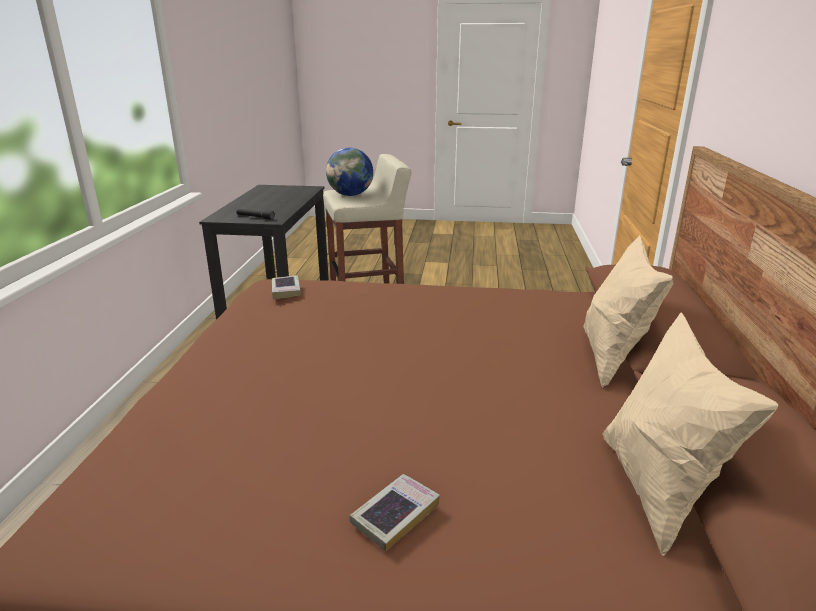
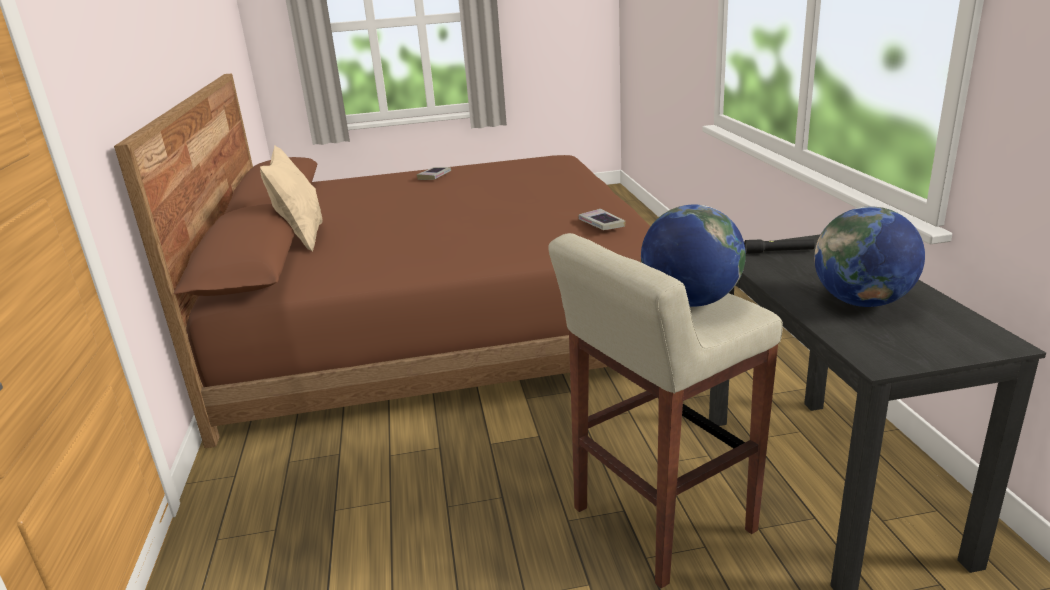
camera: 165 degrees right, 0 degrees up
(275, 198) = (862, 302): none -> globe
(657, 489) = (319, 197): beige pillow -> none

